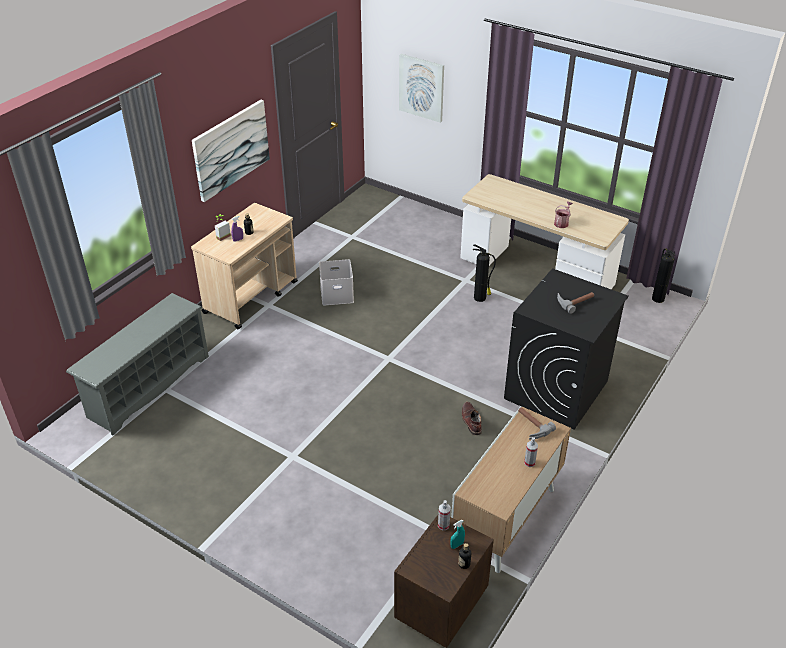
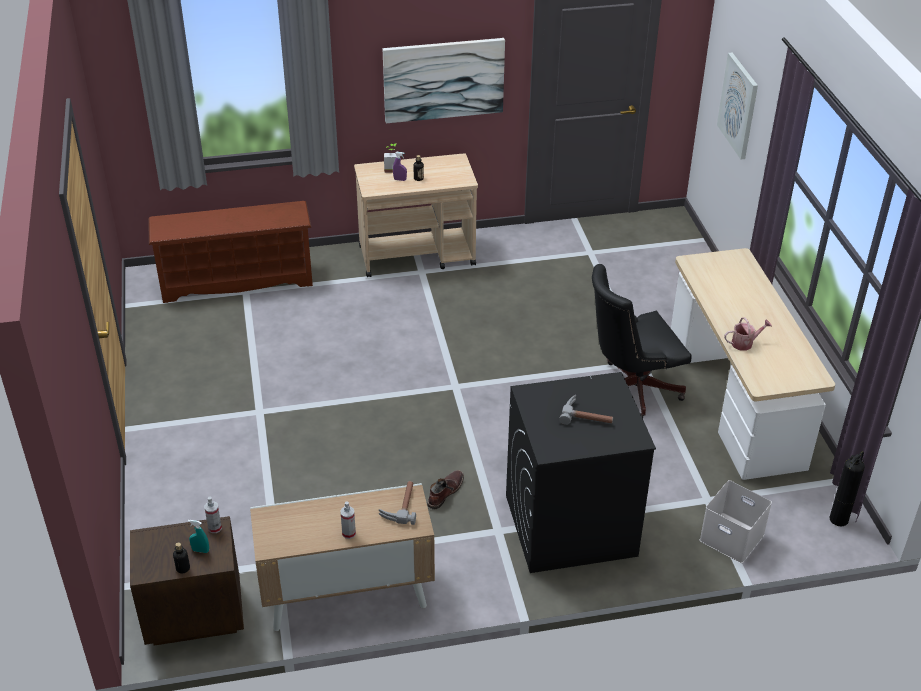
camera: 45 degrees right, 0 degrees up
(148, 386) = (237, 280): grey shoe rack -> brown shoe rack
(337, 294) = (496, 299): white storage box -> white storage box (733, 537)
(480, 298) = (630, 389): fire extinguisher -> black office chair

